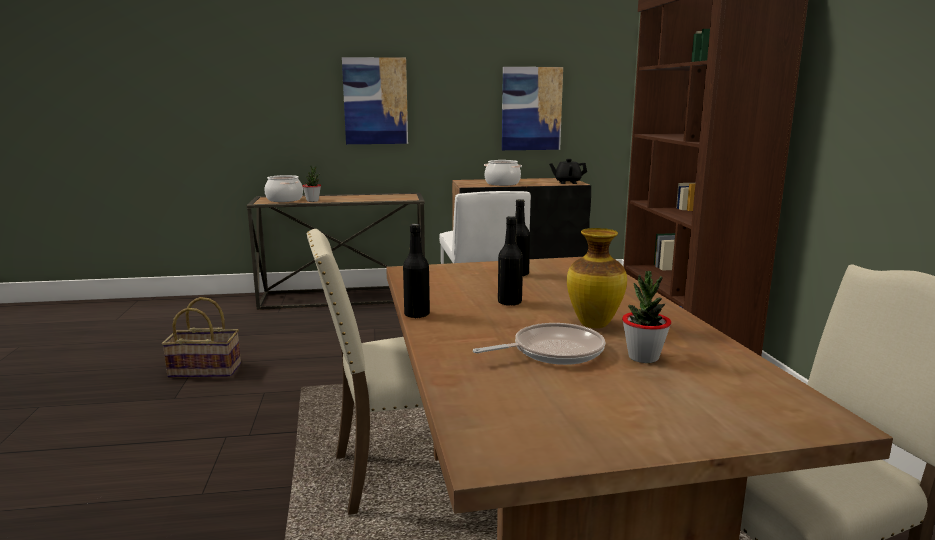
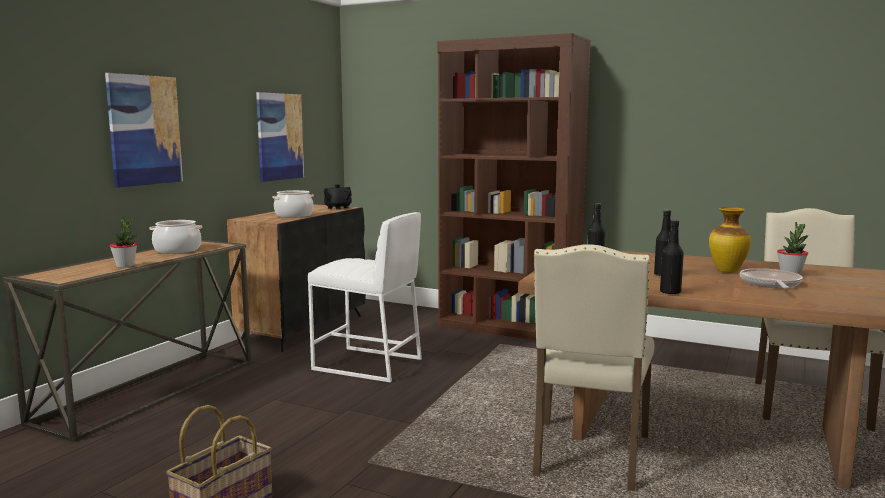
camera: 55 degrees left, 5 degrees down
(284, 200) = (74, 272): cooking pot -> cooking pot (177, 250)

